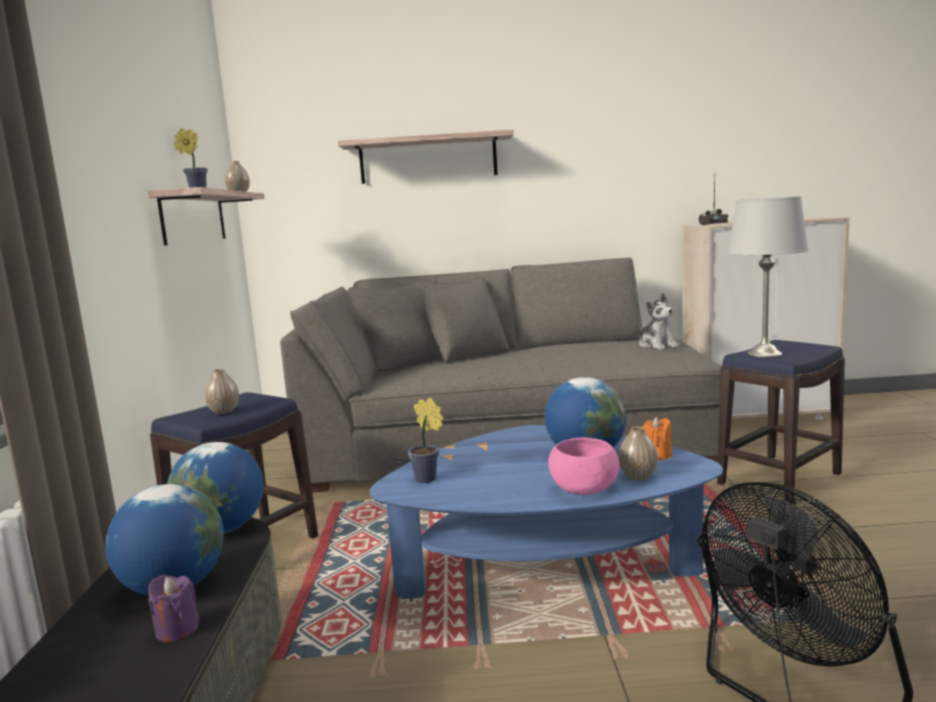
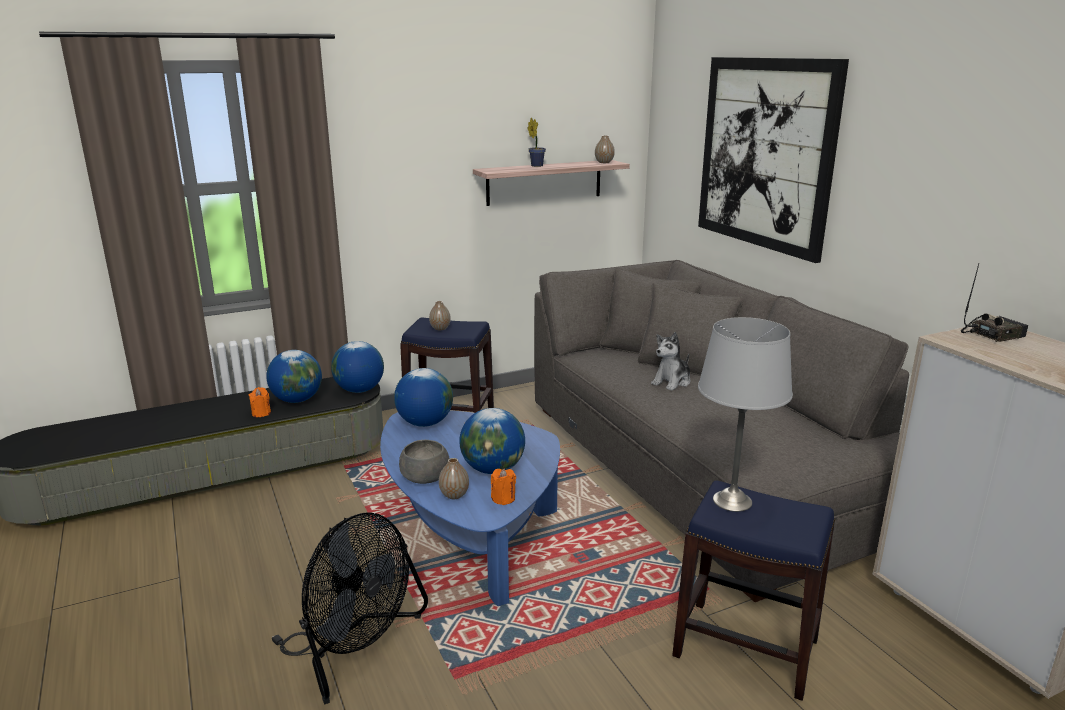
camera: 65 degrees right, 10 degrees up
(177, 630) = (261, 413): purple candle -> orange candle
(428, 159) = (765, 154): shelf -> picture
(428, 479) = (425, 423): potted plant -> globe
(584, 488) = (424, 477): pink bowl -> grey bowl
(657, 345) = (807, 448): plush toy -> plush toy (672, 382)

